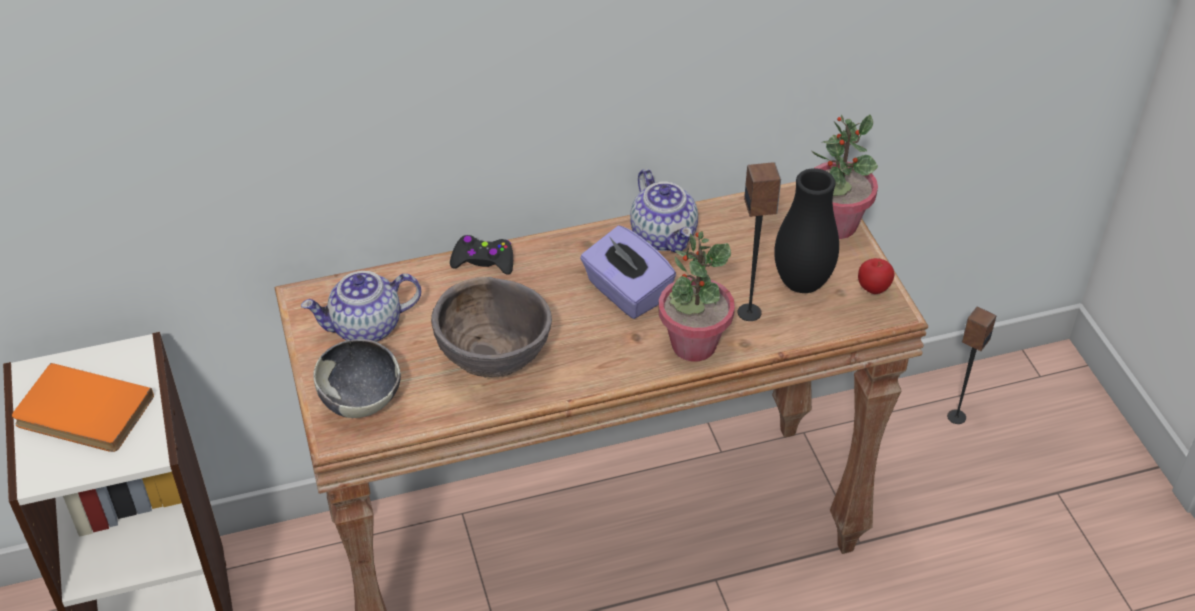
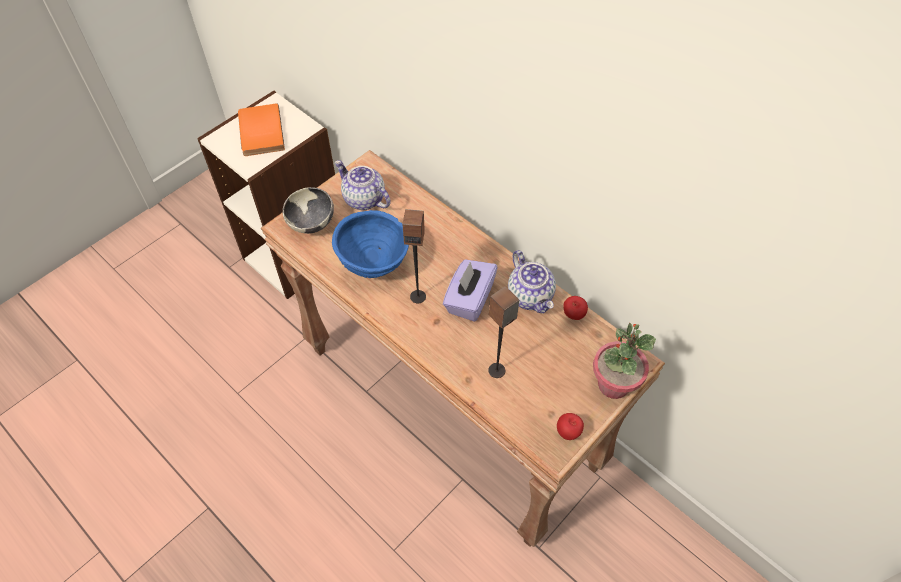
camera: 60 degrees right, 10 degrees up
(483, 261) = (447, 222): black game controller -> none
(494, 362) = (374, 265): brown bowl -> blue bowl
(664, 236) = (531, 296): teapot -> teapot turned 60 degrees counterclockwise
(693, 345) = (449, 353): potted plant -> none
(719, 213) = (573, 315): none -> apple
(802, 283) = (543, 388): black vase -> none
(956, 416) = (680, 565): speaker -> speaker (418, 296)

